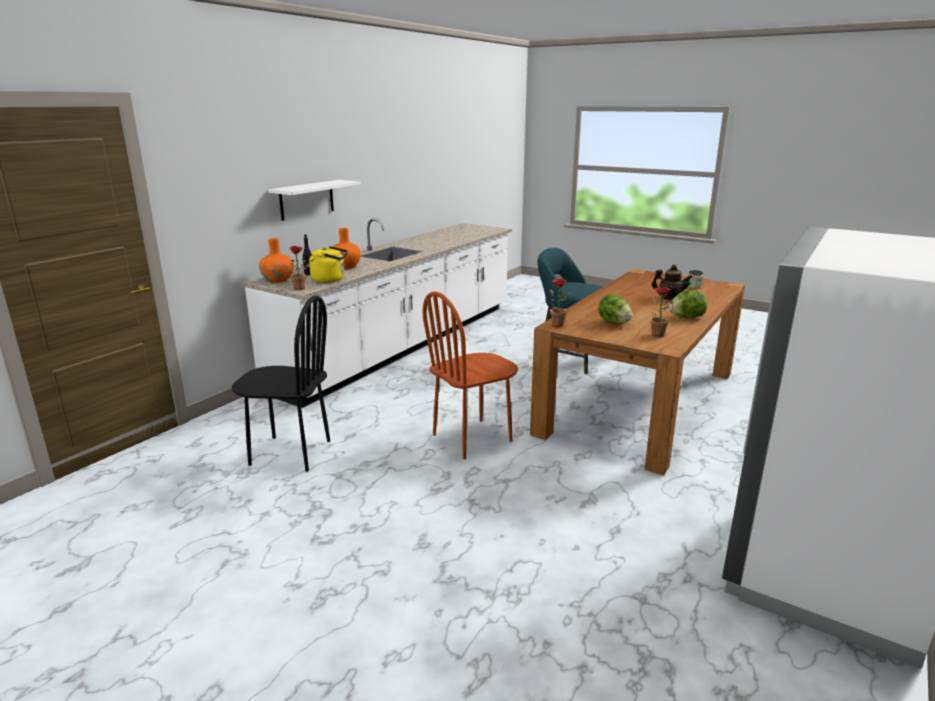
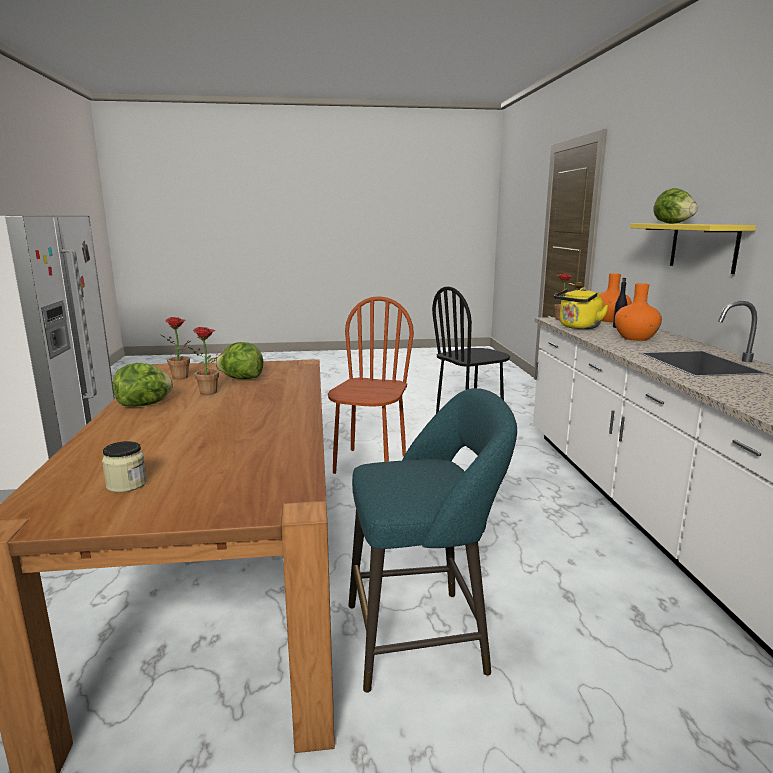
camera: 140 degrees right, 5 degrees down
(305, 186) = (672, 223): none -> lettuce
(307, 199) = (703, 247): white shelf -> yellow shelf
(555, 324) = (304, 365): potted plant -> potted plant (212, 392)
(669, 298) = (179, 434): teapot -> none

